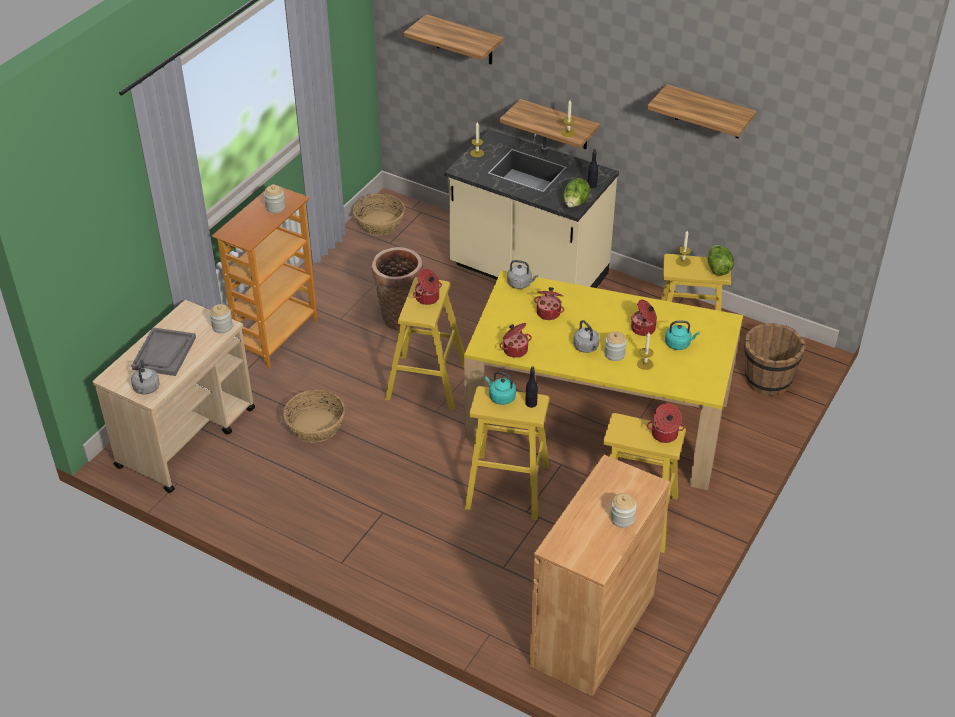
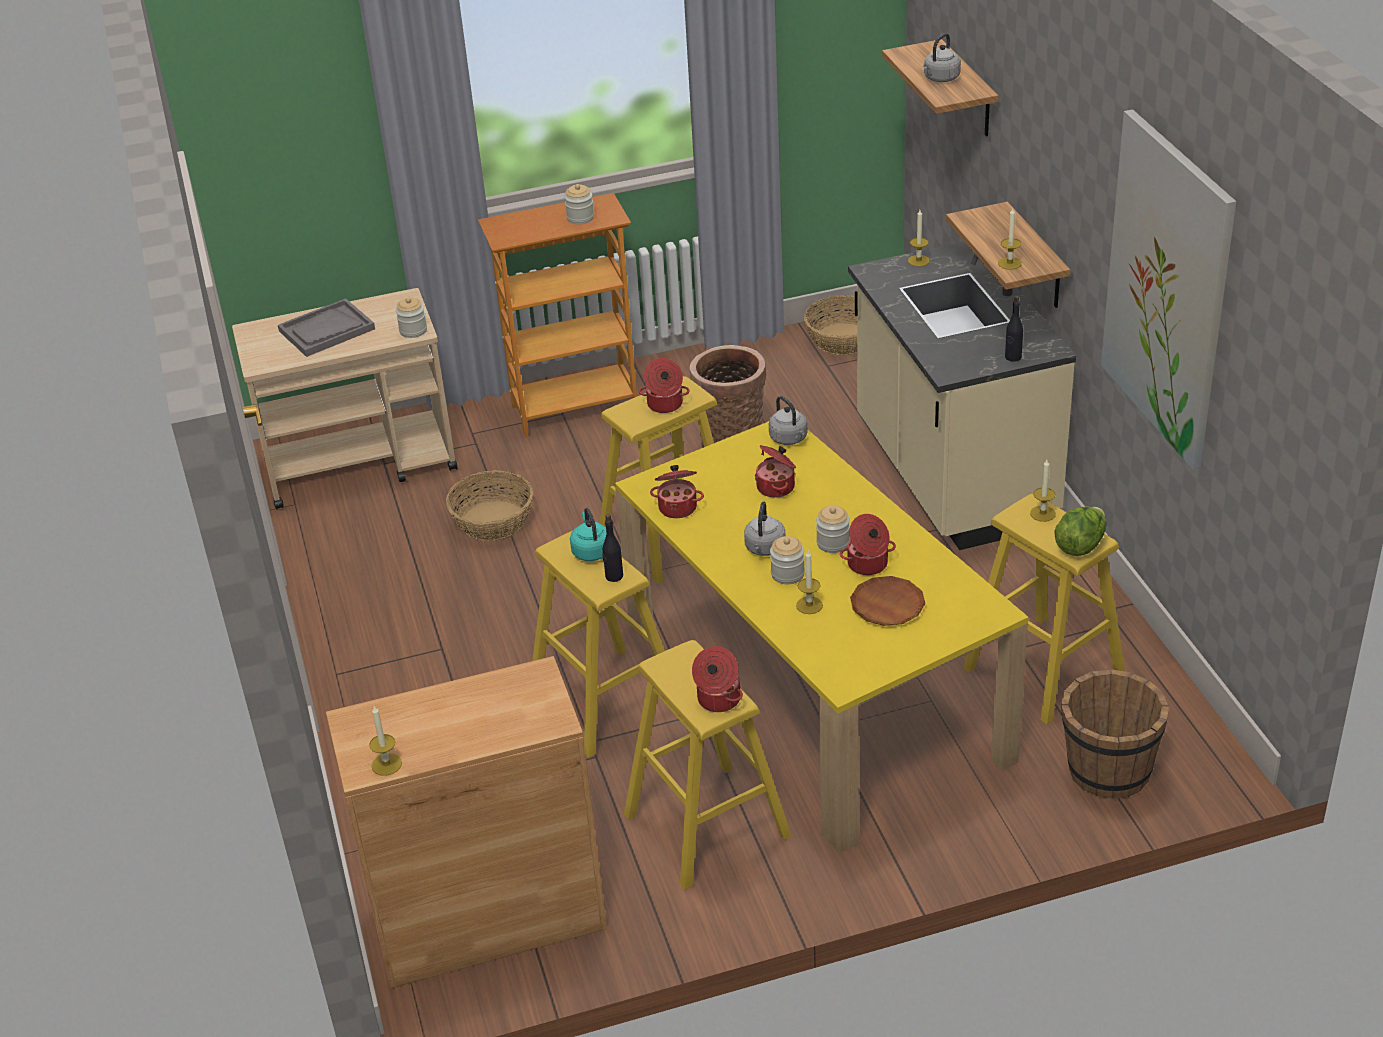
camera: 45 degrees right, 5 degrees down
(146, 389) = (265, 356): grey kettle -> grey kettle (940, 79)
(575, 204) = (957, 369): lettuce -> none
(604, 557) = (386, 764): none -> candle
(622, 518) = (467, 736): jar -> jar (833, 543)
(679, 344) = (887, 605): turquoise kettle -> brown plate
(708, 112) = (1167, 289): shelf -> picture

